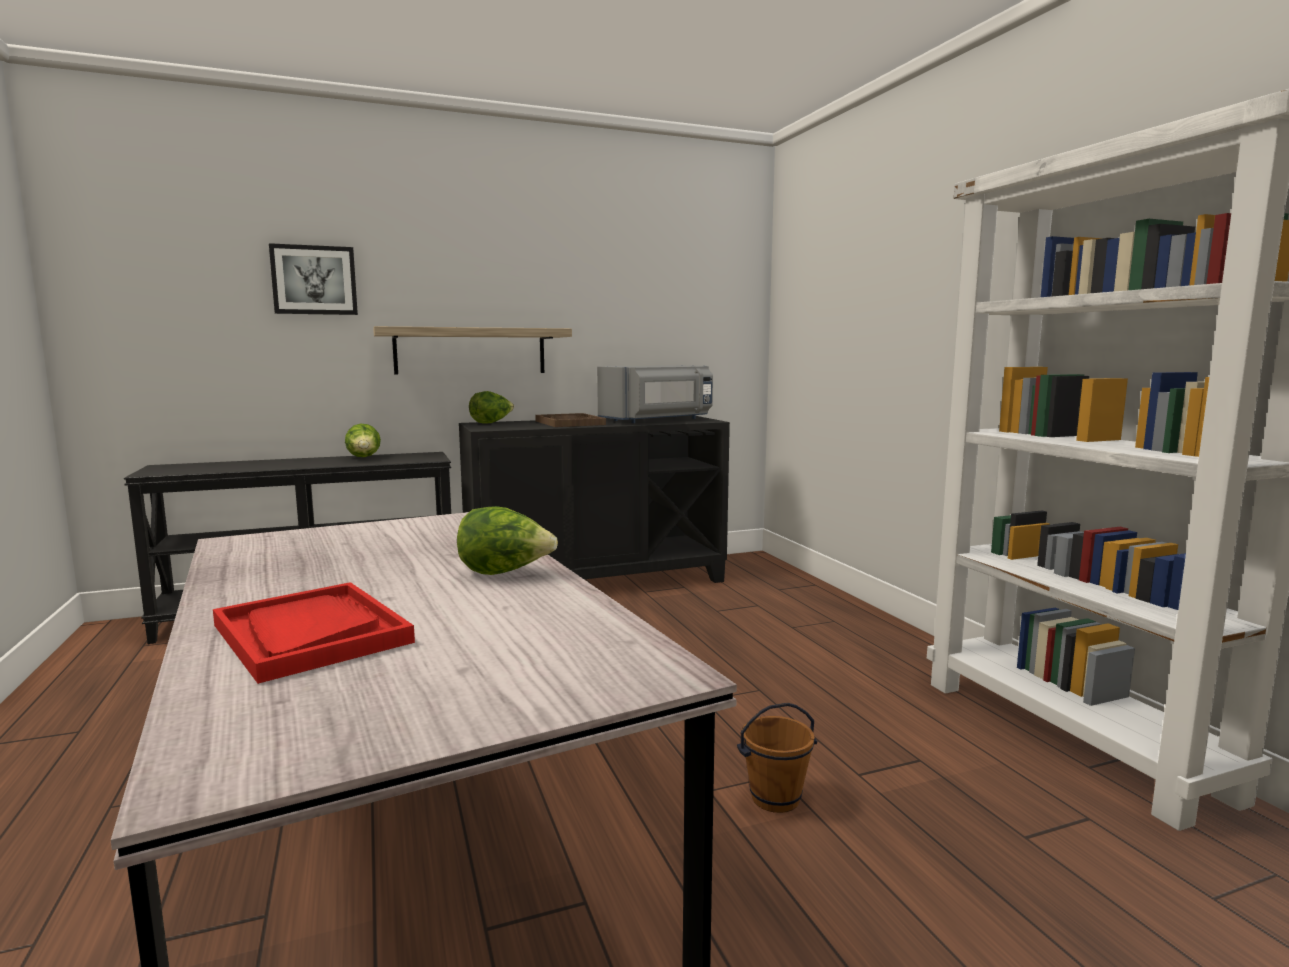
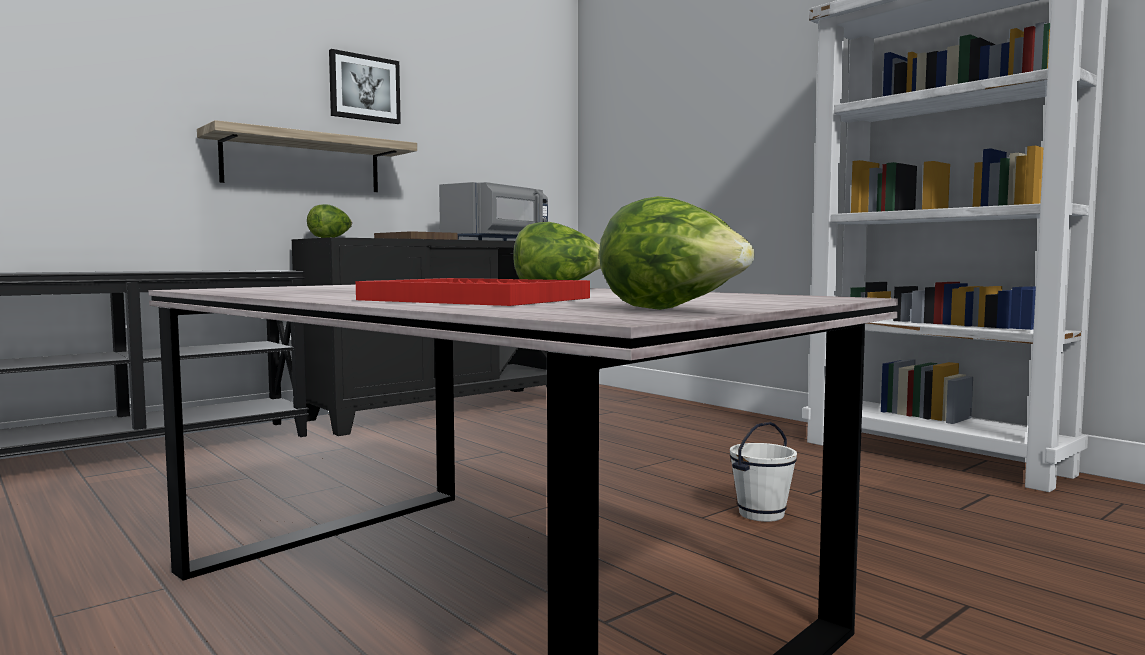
camera: 20 degrees left, 5 degrees down
(314, 280) = (129, 68): picture -> picture (364, 88)
(364, 458) = (193, 270): lettuce -> lettuce (672, 310)
(775, 799) = (762, 514): brown bucket -> white bucket

